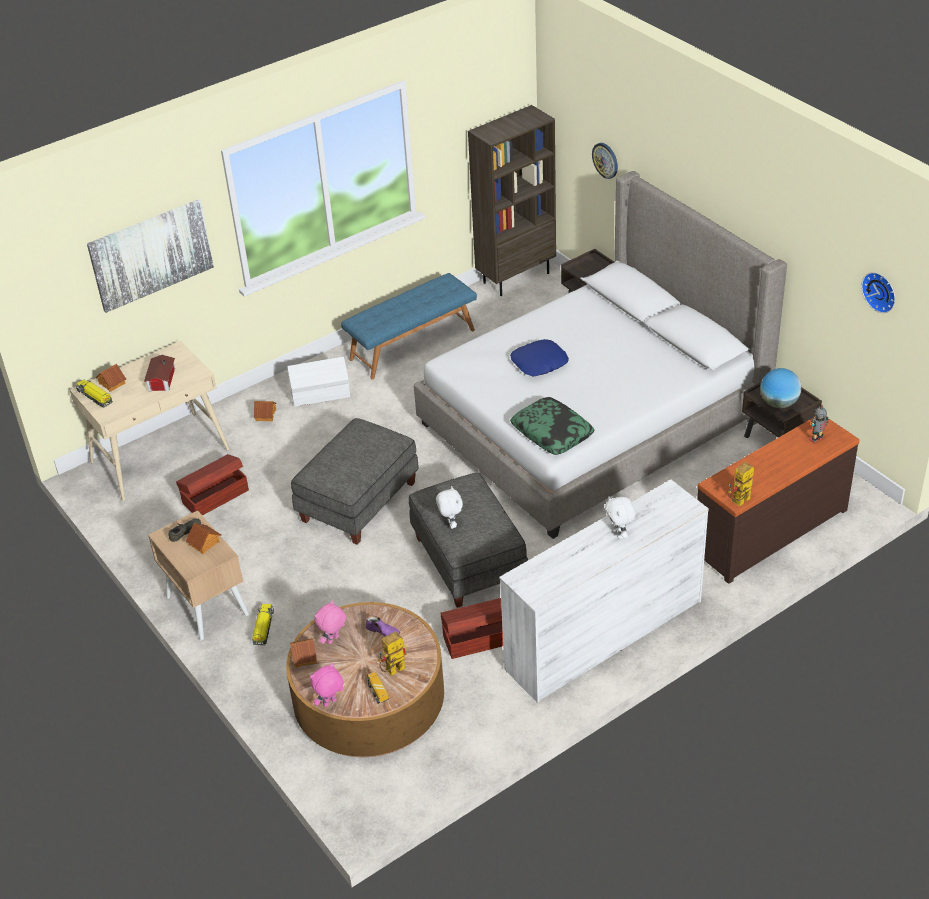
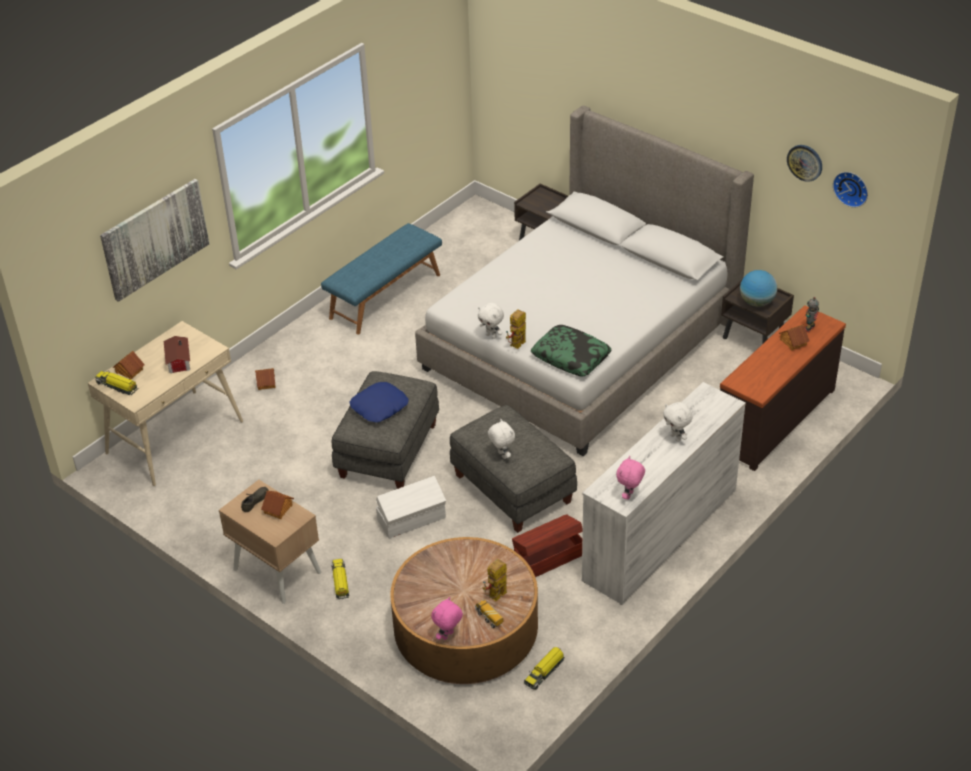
camera: 15 degrees left, 0 degrees up
(214, 496) = (245, 467): brown storage box -> none
(303, 656) = (406, 598): toy house -> toy house (793, 342)
(321, 394) = (314, 355): white storage box -> white storage box (412, 519)
(333, 640) = (429, 578): pink plush toy -> pink plush toy (629, 495)
(383, 631) = (473, 562): purple shoe -> none
(432, 758) = (544, 671): none -> toy truck
(479, 399) = (491, 336): none -> white plush toy
(516, 277) = (461, 220): brown bookcase -> none
(539, 363) = (535, 295): blue pillow -> blue pillow (379, 407)
(605, 160) = (550, 98): wall clock -> wall clock (805, 162)
(739, 503) = (763, 394): toy robot -> toy robot (517, 346)

